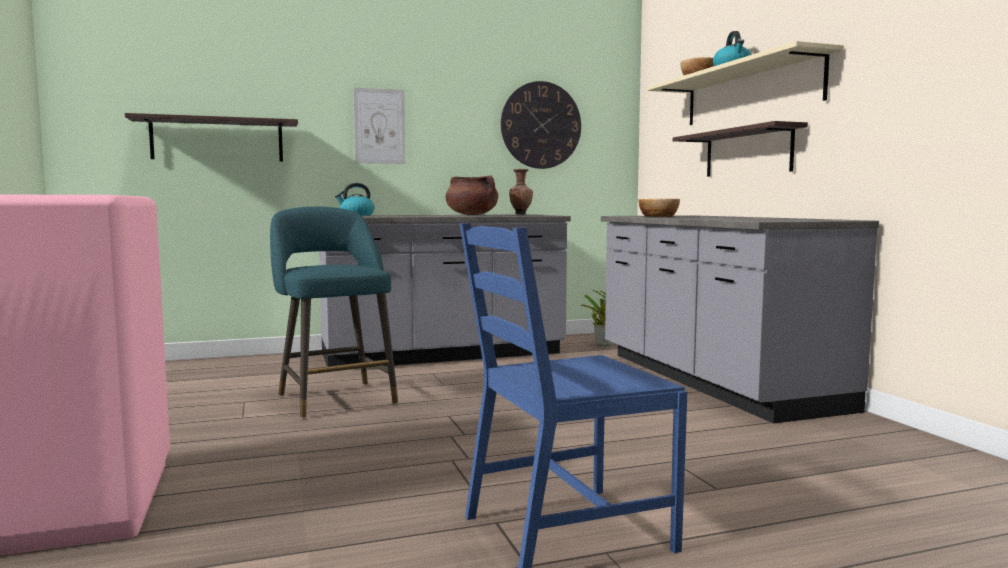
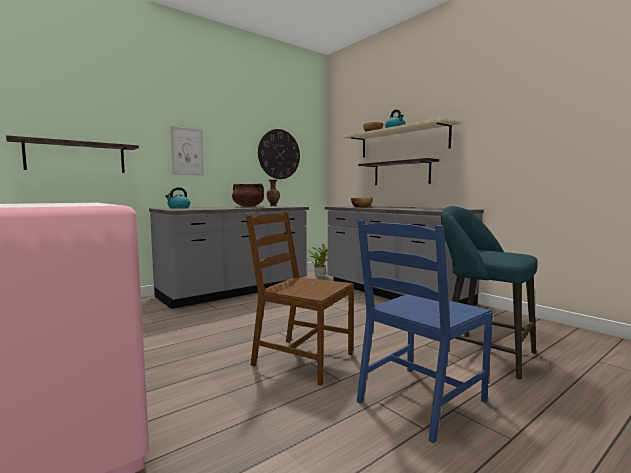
camera: 20 degrees left, 0 degrees up
(334, 398) = (194, 328): turquoise stool -> turquoise stool (482, 354)
(443, 454) = (301, 360): none -> brown chair

